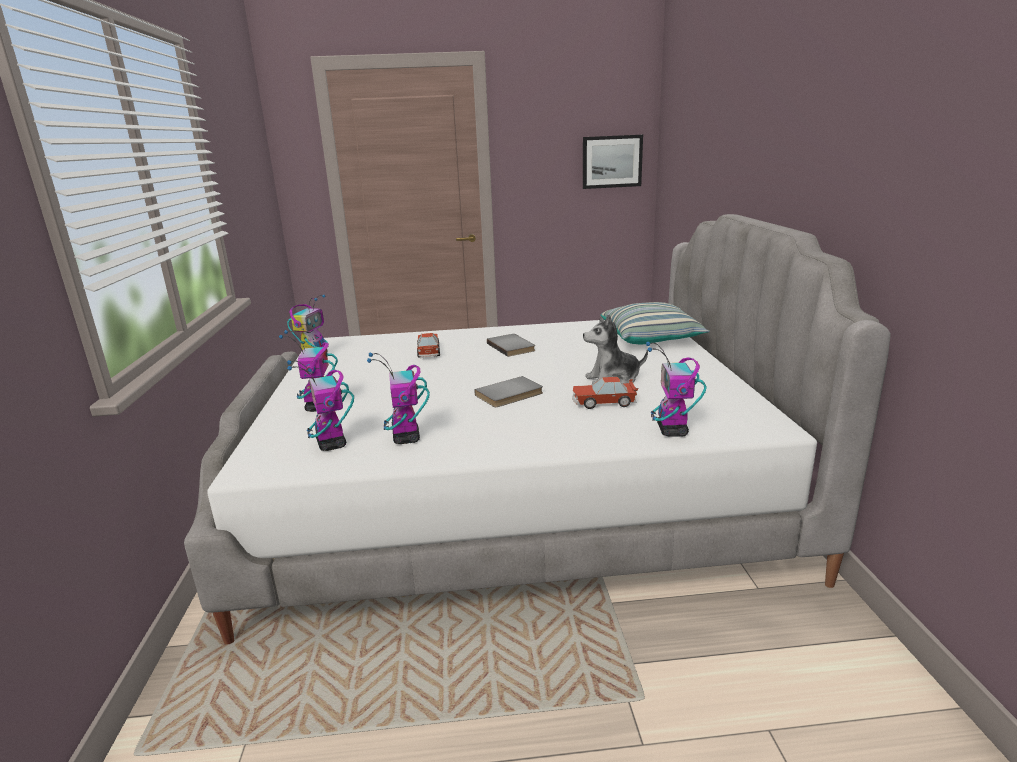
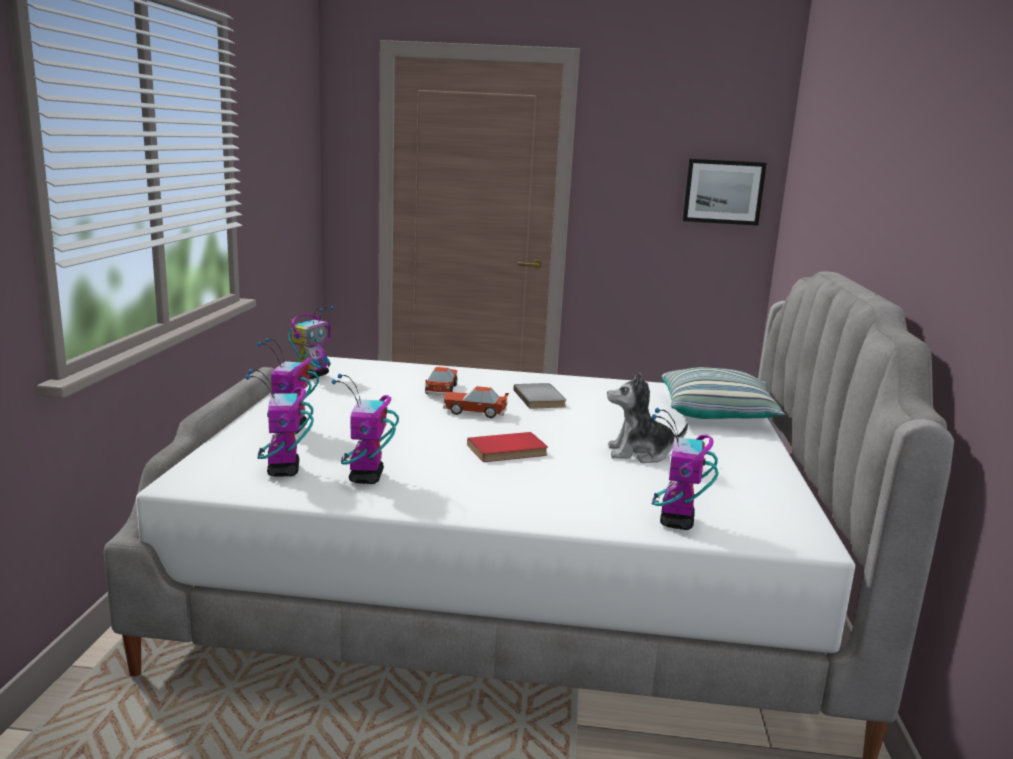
camera: 10 degrees right, 5 degrees down
(510, 395) = (508, 451): grey book -> red book
(603, 402) = (612, 477): toy car -> toy car (474, 412)

